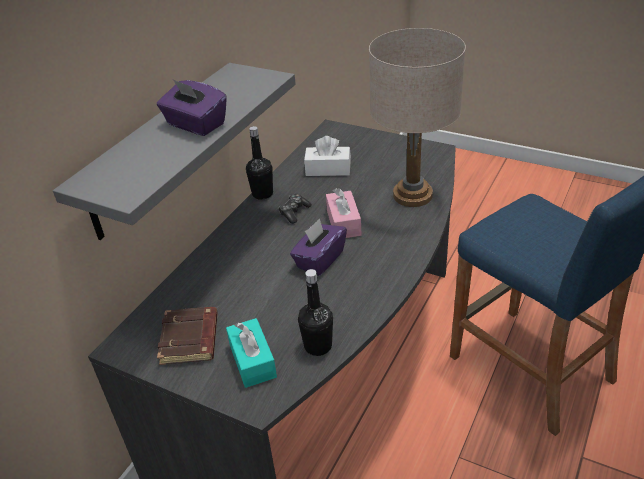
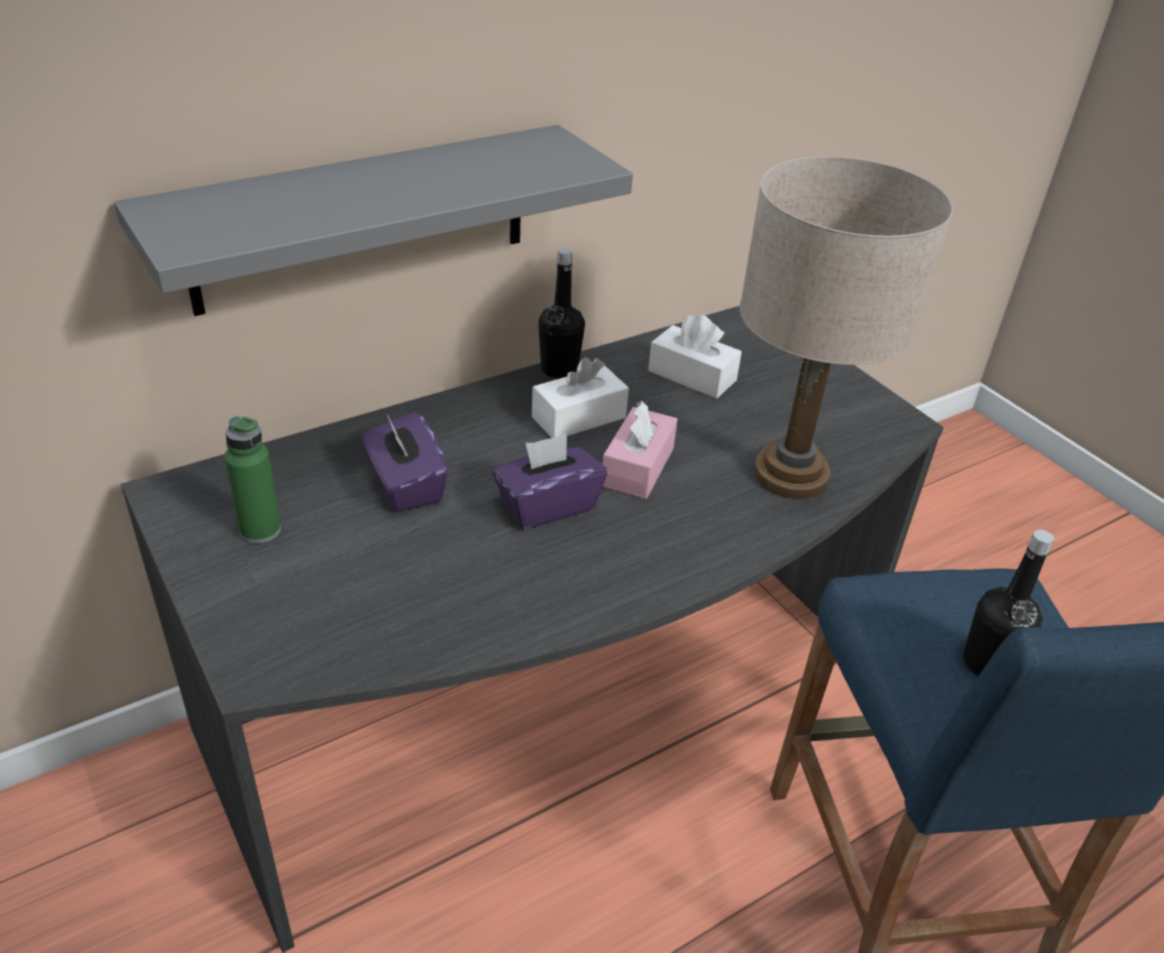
camera: 25 degrees right, 0 degrees up
(191, 340) = (260, 530): brown book -> green bottle
(195, 125) = (398, 189): purple tissue box -> purple tissue box (405, 485)
(252, 361) = (308, 605): turquoise tissue box -> none
(294, 212) = (578, 417): game controller -> white tissue box
(318, 346) = (418, 634): black bottle -> black bottle (987, 663)

